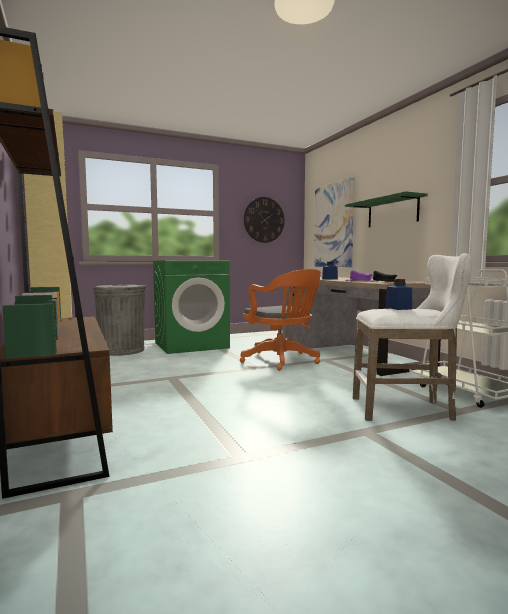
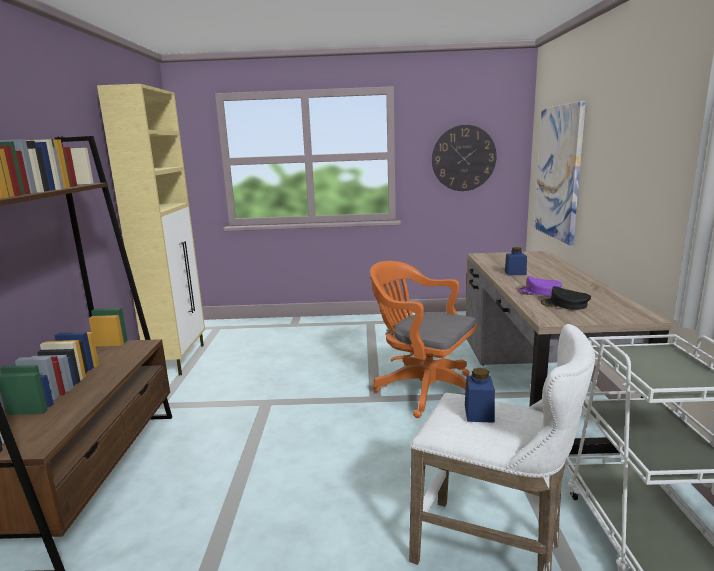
camera: 25 degrees right, 10 degrees up
(122, 350) = (262, 336): grey trash can -> none
(191, 345) = (344, 334): green washing machine -> none
(282, 361) = (423, 389): orange office chair -> orange office chair turned 135 degrees clockwise
(392, 212) = (624, 175): green shelf -> none

